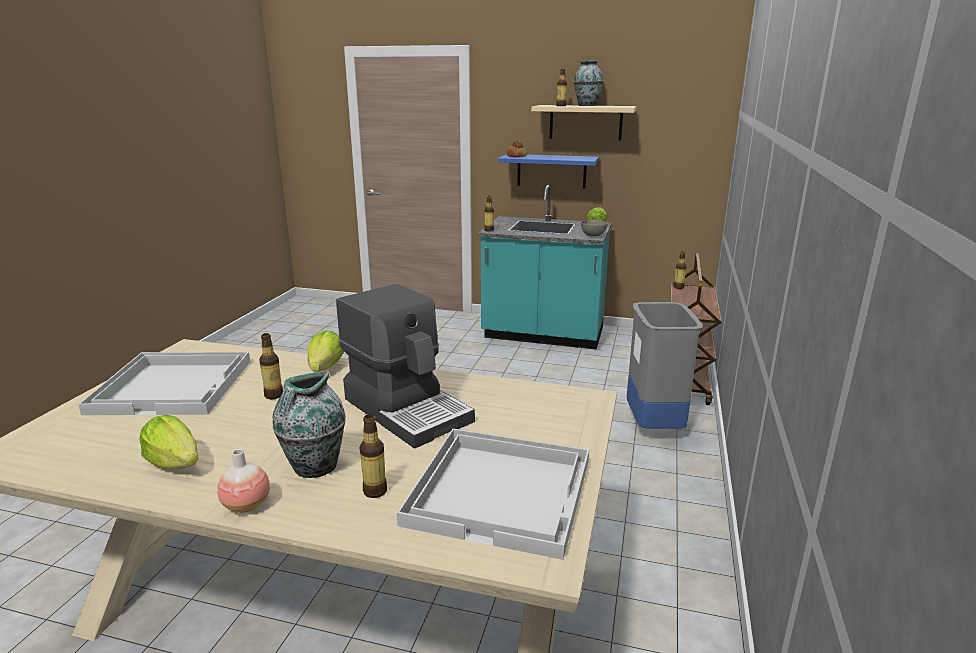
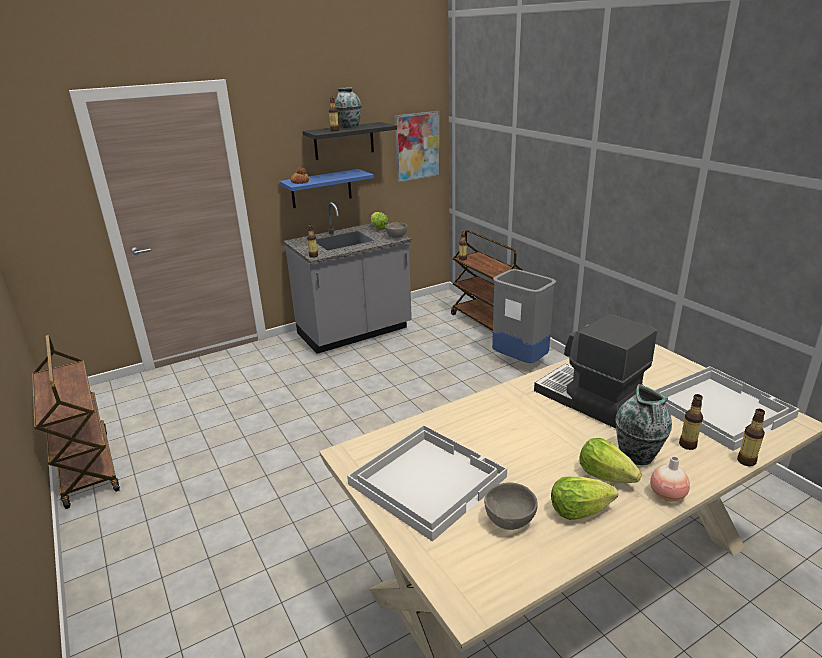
camera: 45 degrees left, 5 degrees up
(134, 435) = (508, 520): none -> grey bowl
(241, 340) = (86, 467): none -> brown cart
(274, 395) = (505, 440): bottle -> bottle (746, 461)
(326, 368) = (482, 406): lettuce -> lettuce (605, 475)
(408, 409) = (588, 399): coffee machine -> coffee machine turned 135 degrees counterclockwise
(543, 335) = (355, 332): turquoise counter -> grey counter
(585, 122) = (344, 141): beige shelf -> black shelf
(683, 142) = (417, 146): none -> picture

